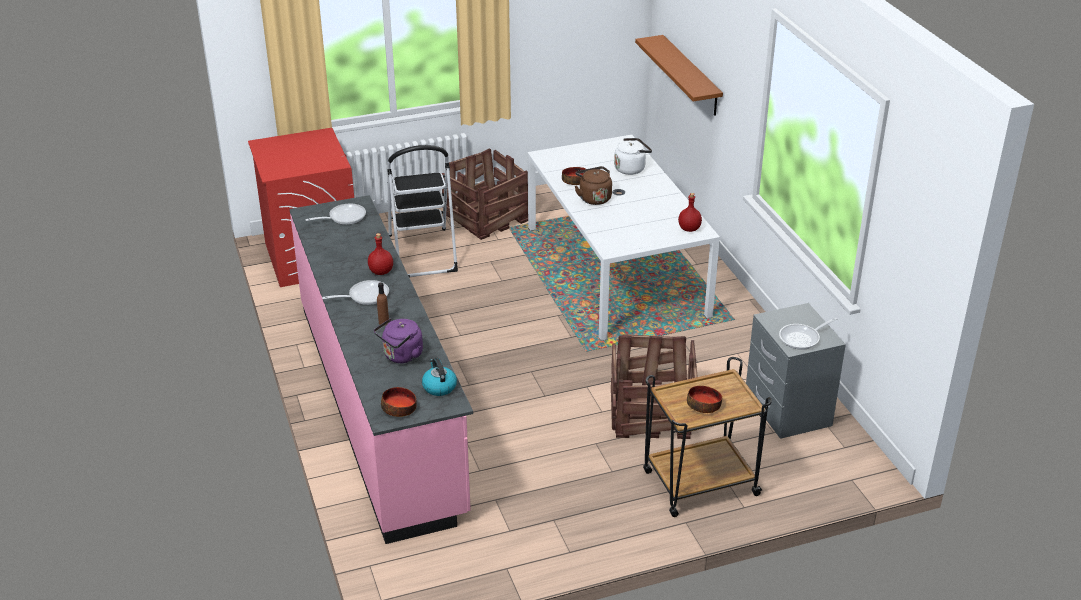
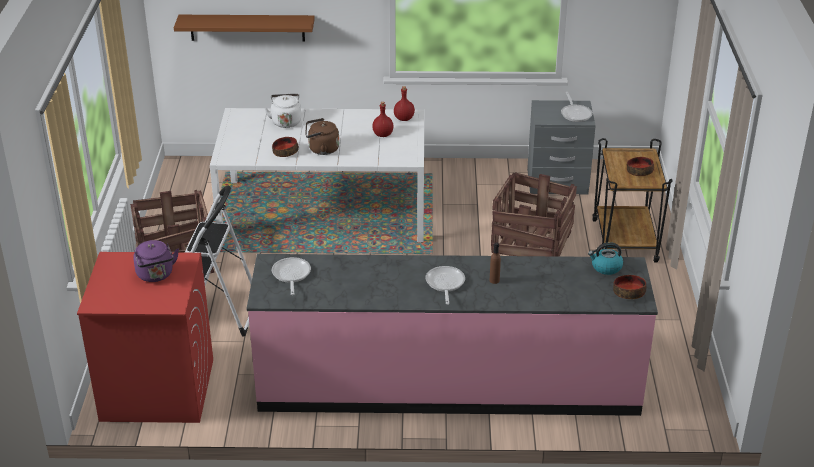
camera: 70 degrees left, 0 degrees up
(381, 272) = (408, 268): red bottle -> red bottle (383, 134)
(401, 356) = (552, 279): purple kettle -> purple kettle (156, 275)

